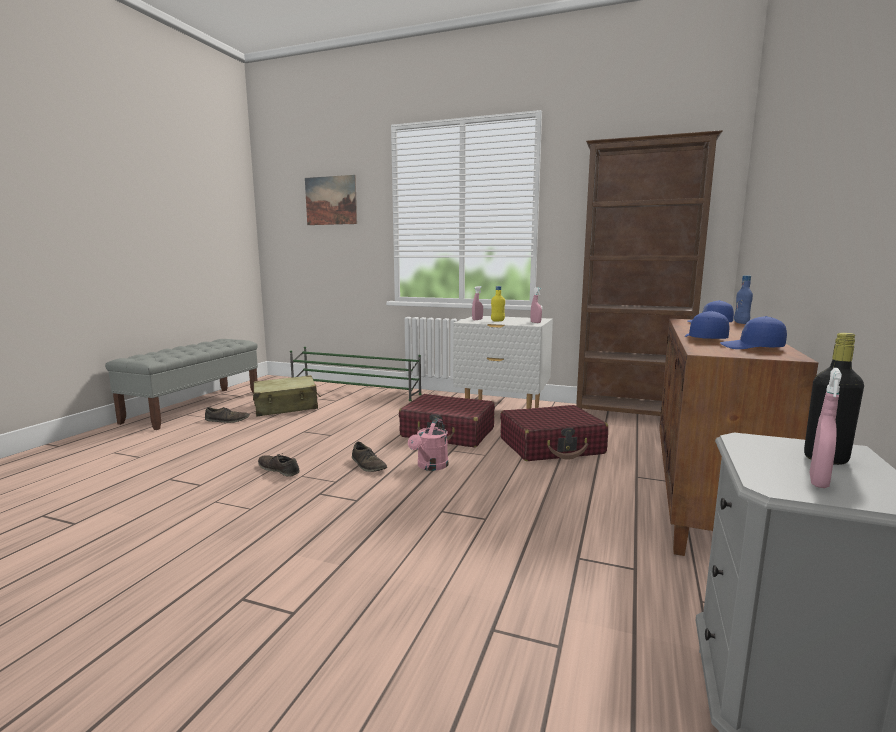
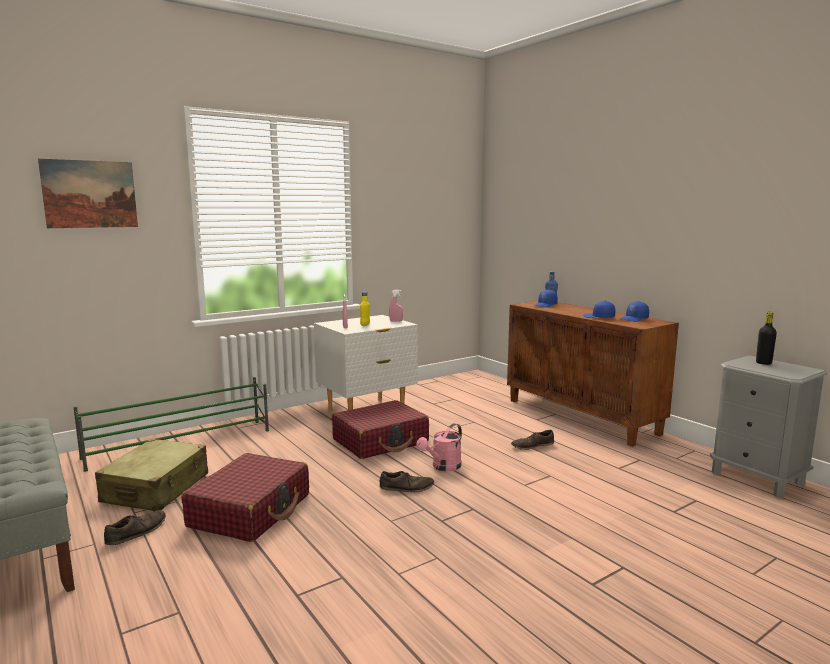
camera: 55 degrees left, 0 degrees up
(279, 469) = (360, 528): brown shoe -> brown shoe (532, 446)
(430, 466) = (443, 467): pink watering can -> pink watering can turned 75 degrees clockwise
(552, 446) = (461, 421): red suitcase -> red suitcase (251, 510)
(630, 416) = (441, 384): brown bookcase -> none
(818, 481) = (787, 370): pink spray bottle -> none

